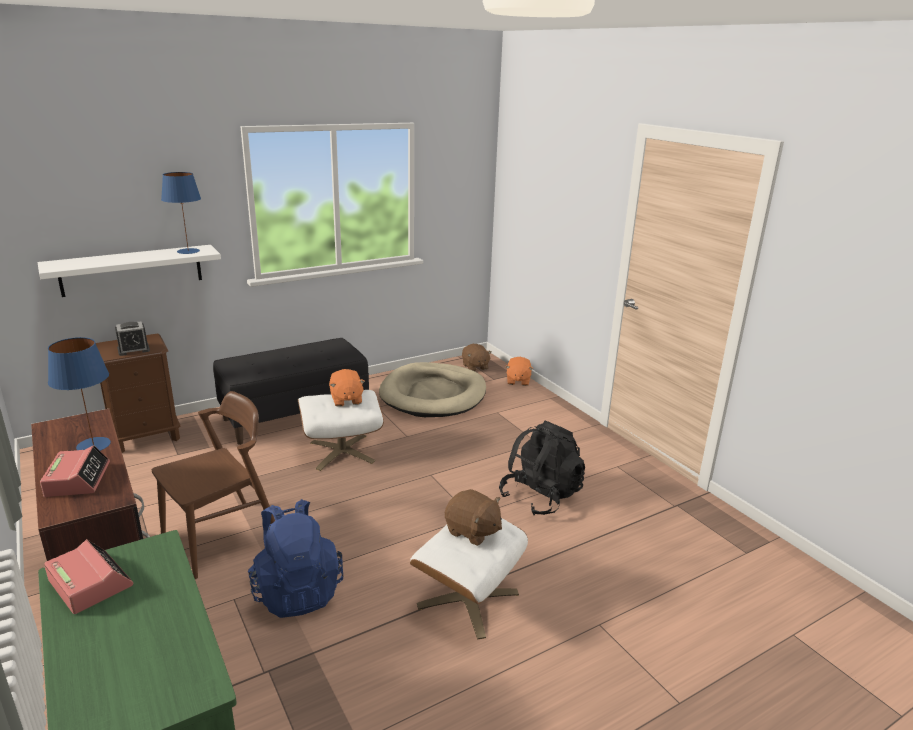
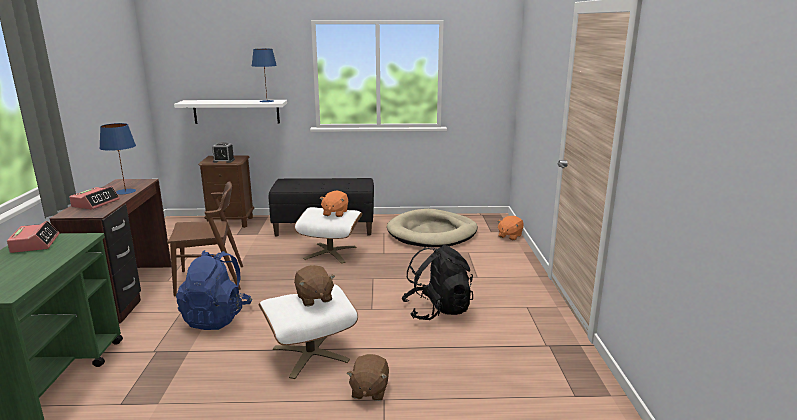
camera: 30 degrees right, 5 degrees down
(475, 367) = (485, 222): brown plush toy -> brown plush toy (369, 390)

